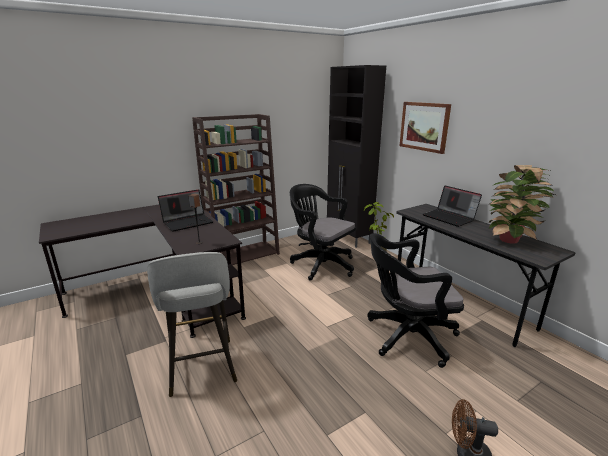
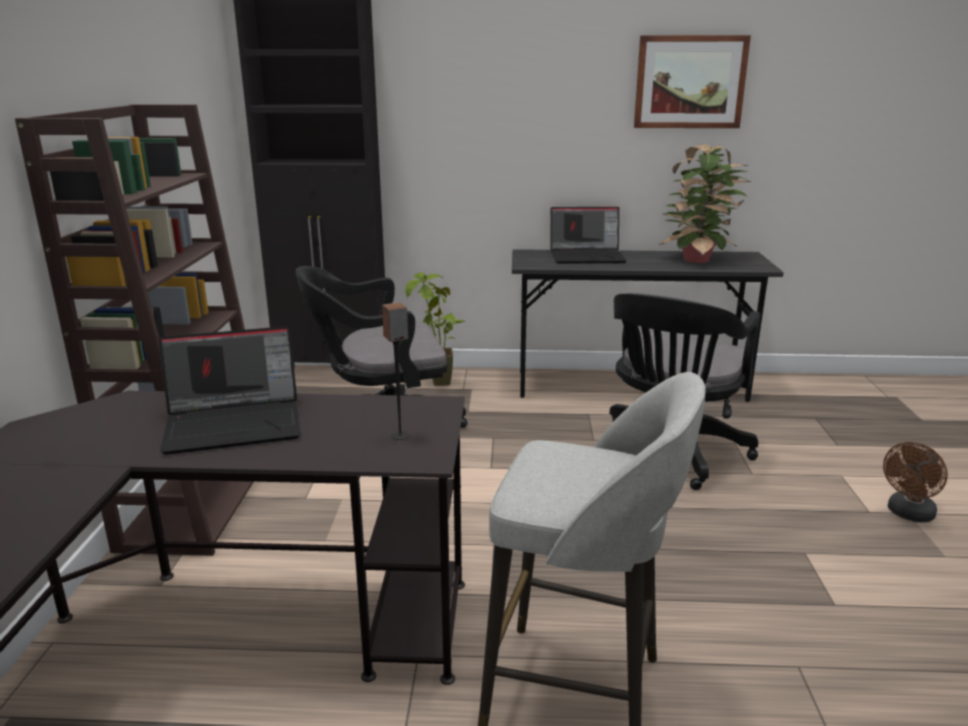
camera: 55 degrees left, 0 degrees up
(188, 222) = (236, 424): laptop -> laptop turned 75 degrees clockwise
(424, 126) = (483, 109): picture -> picture (690, 82)

